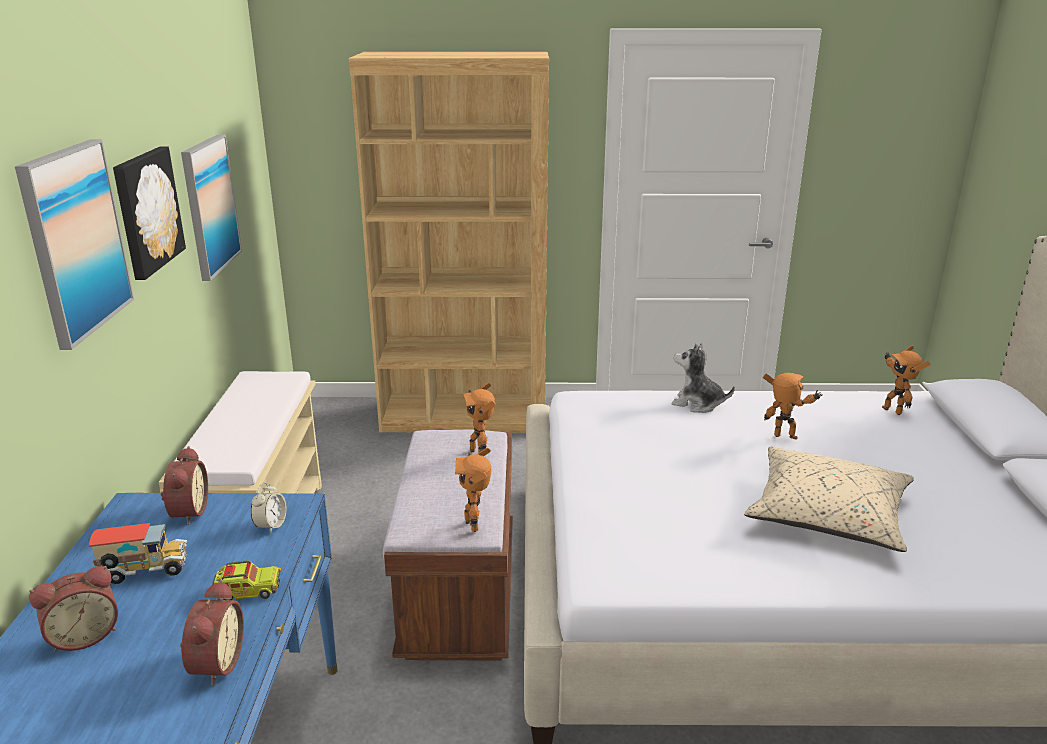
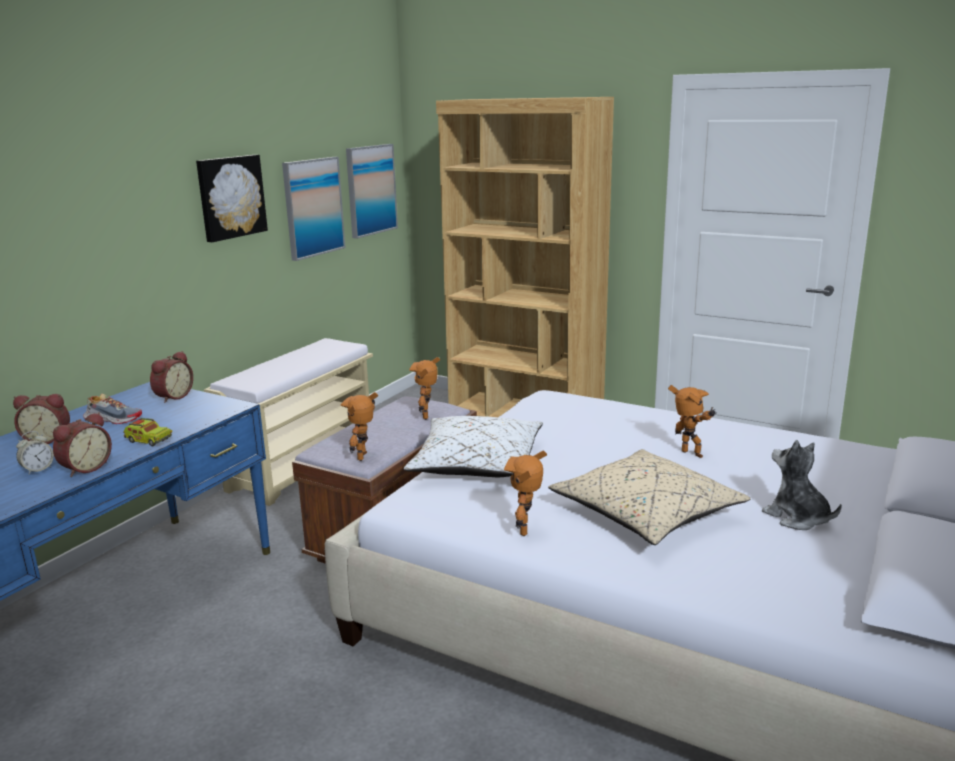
camera: 30 degrees right, 5 degrees down
(75, 241) = (146, 202): picture -> picture (370, 190)
(145, 572) = (113, 419): toy truck -> shoe
(271, 525) = (205, 413): alarm clock -> alarm clock (38, 470)
(614, 502) = (476, 464): none -> white pillow
(697, 404) = (645, 417): plush toy -> plush toy (797, 518)
(893, 410) = (842, 457): toy robot -> toy robot (527, 530)

